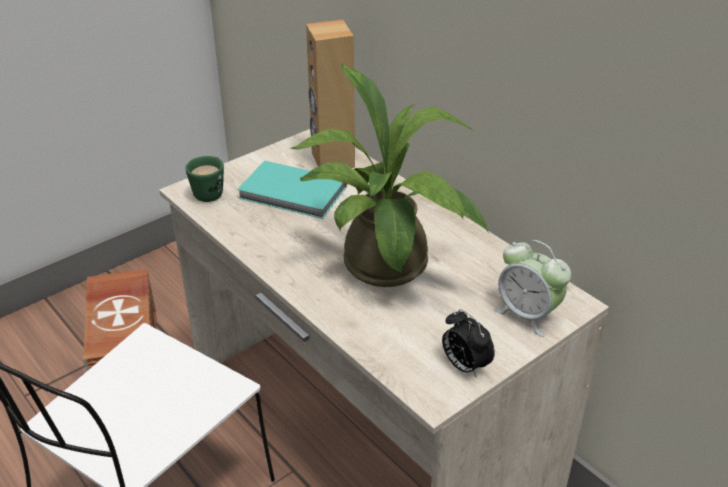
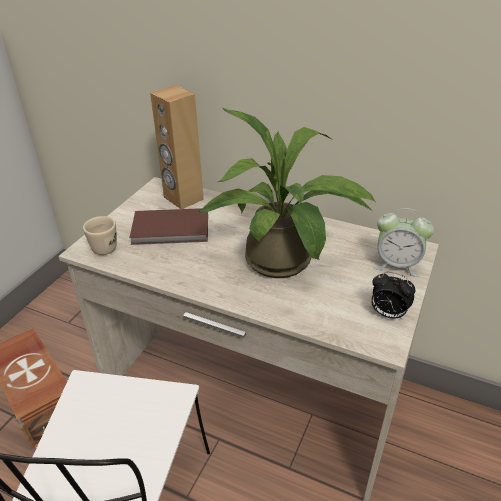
camera: 25 degrees left, 0 degrees up
(210, 191) = (104, 245): green mug -> beige mug
(293, 194) = (171, 230): turquoise book -> brown book

